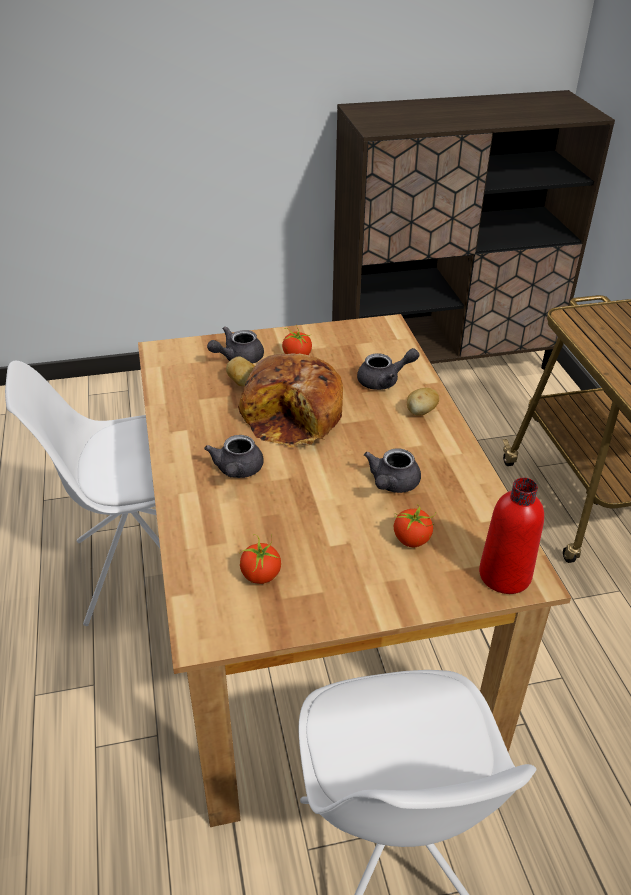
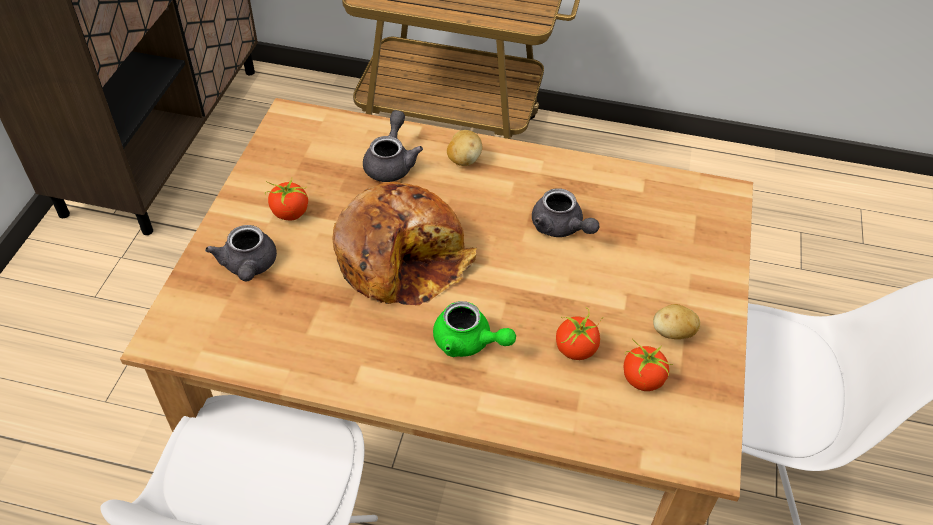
camera: 65 degrees left, 10 degrees up
(237, 471) = (468, 342): grey teapot -> green teapot
(242, 382) = (303, 280): potato -> potato (672, 333)
(412, 539) = (644, 246): tomato -> tomato (575, 349)
(504, 575) = (714, 207): red bottle -> none

